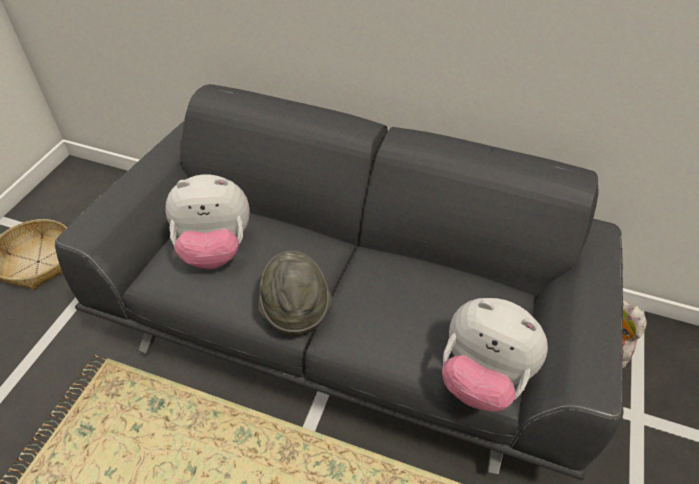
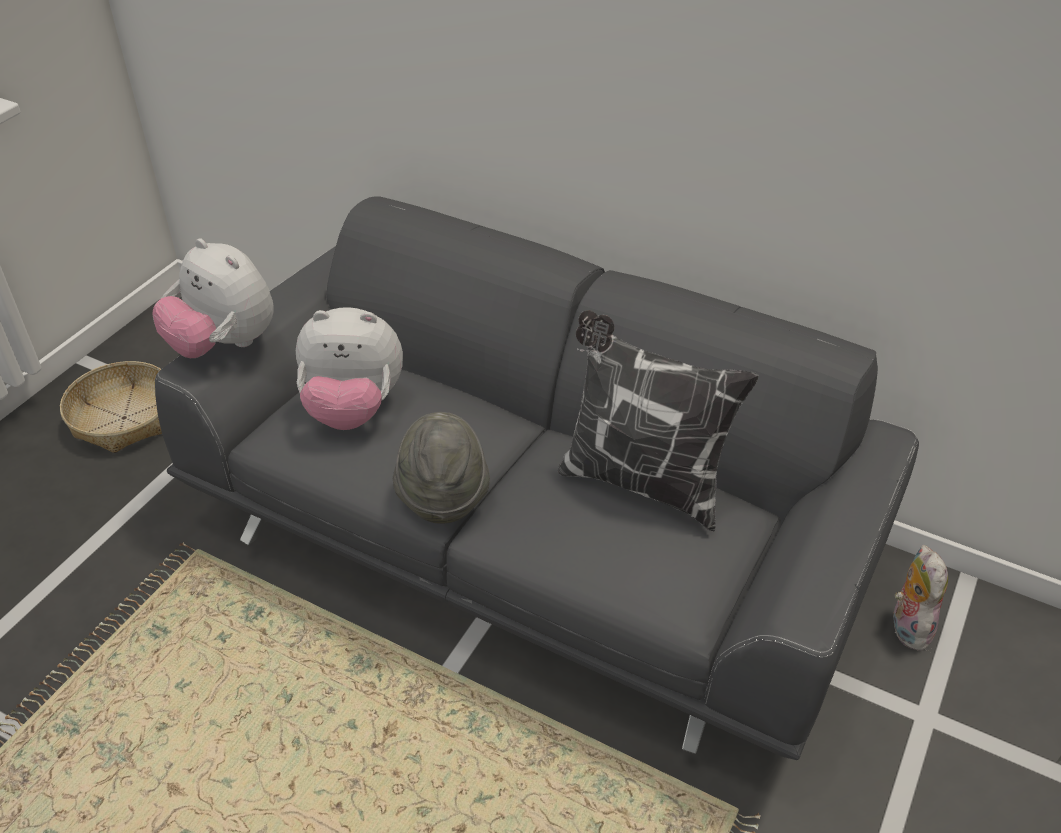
camera: 10 degrees right, 5 degrees down
(438, 283) = (641, 482): none -> pillow
(481, 377) = (669, 599): plush toy -> plush toy (223, 345)

